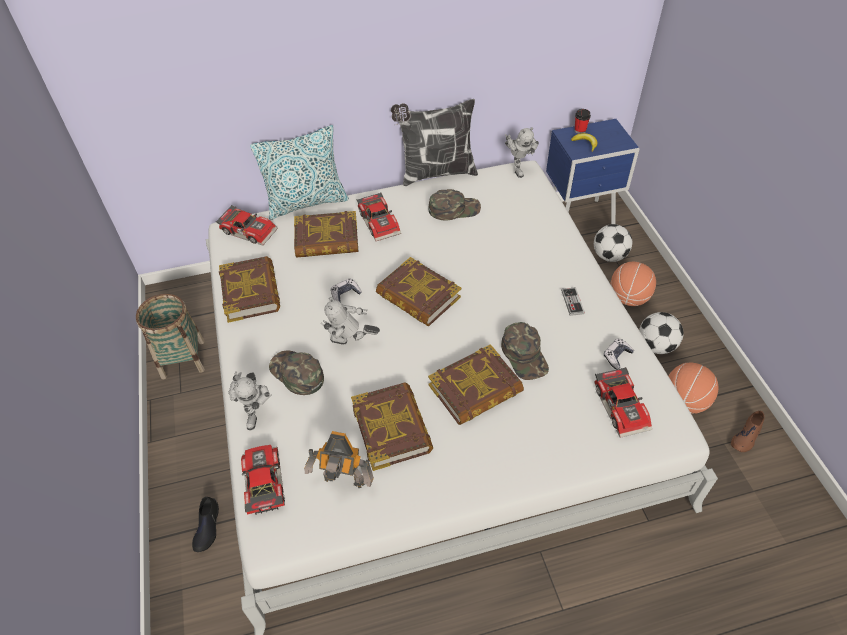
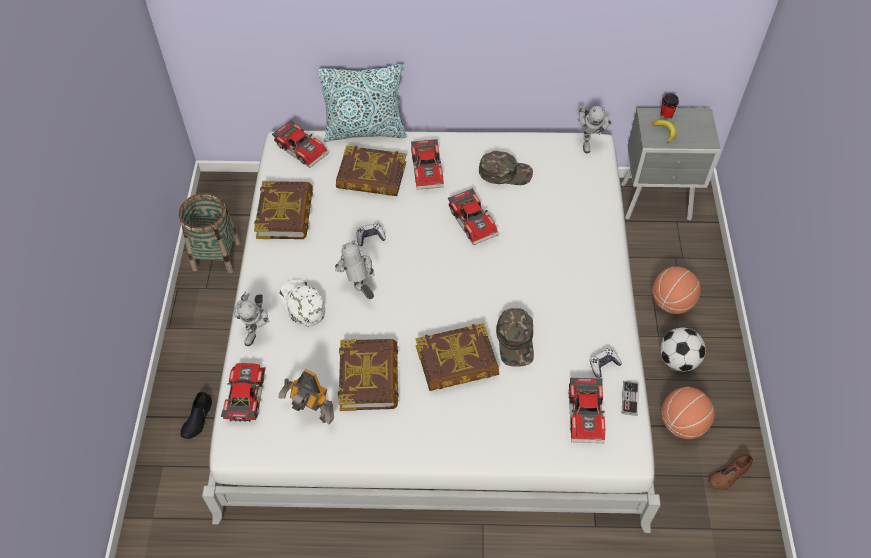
camera: 15 degrees right, 5 degrees up
(296, 374) = (302, 304): green cap -> white cap
(351, 345) = (359, 289): toy robot -> toy robot turned 45 degrees clockwise
(418, 297) = (437, 257): book -> none
(436, 173) = (503, 127): pillow -> none
(441, 256) = (474, 221): none -> toy car
(572, 302) = (584, 300): game controller -> game controller (630, 399)
(580, 219) = (657, 203): blue nightstand -> grey nightstand
(609, 256) = (670, 252): football -> none

